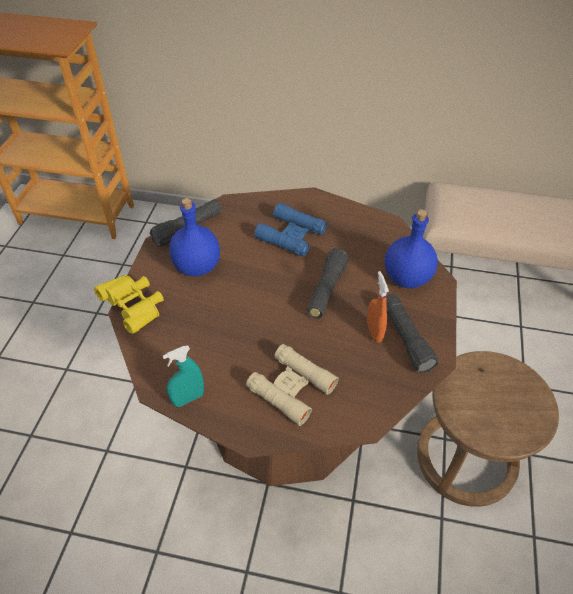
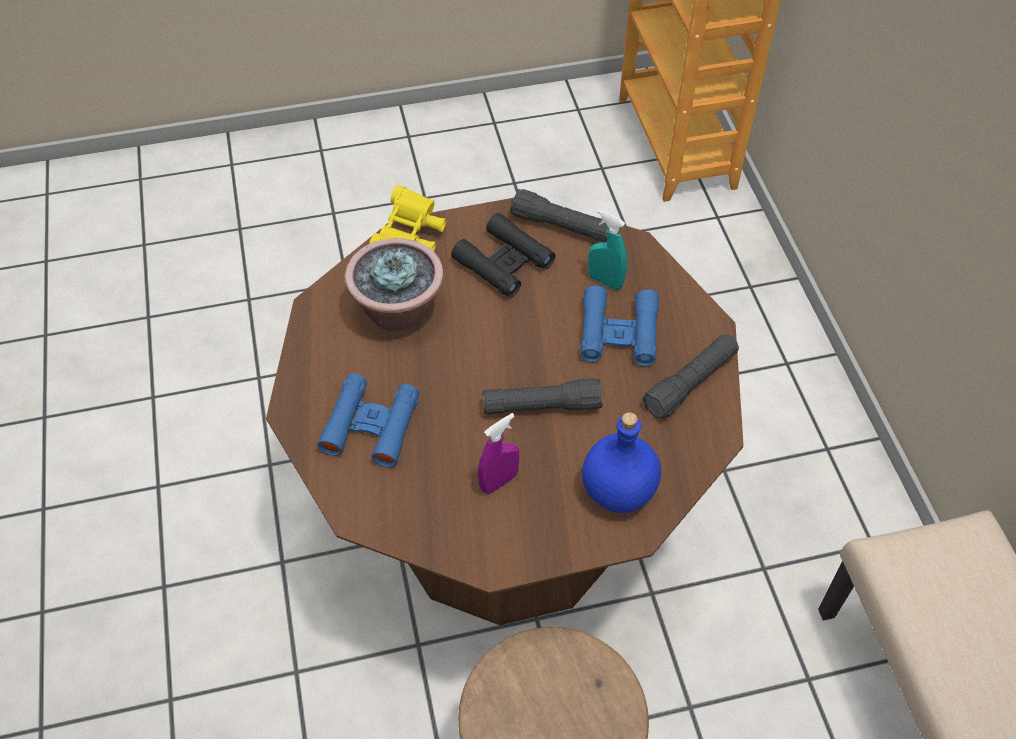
camera: 65 degrees right, 5 degrees up
(188, 398) = (314, 338): turquoise spray bottle -> turquoise spray bottle (605, 281)
(196, 267) = (503, 262): blue bottle -> black binoculars
(198, 338) = (398, 311): none -> potted plant
(291, 388) = (371, 426): beige binoculars -> blue binoculars
(374, 332) = (499, 482): orange spray bottle -> purple spray bottle
(405, 338) = (506, 520): black flashlight -> black flashlight (690, 383)

